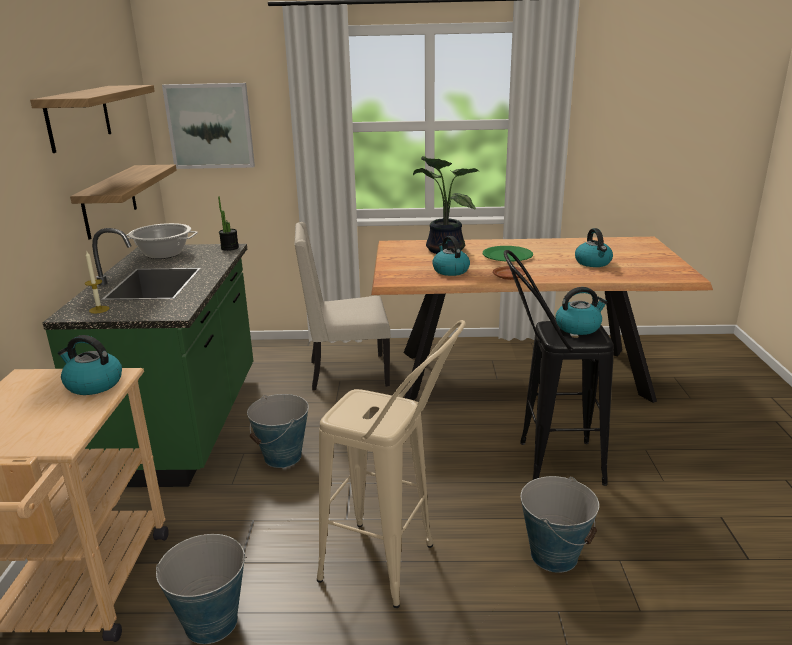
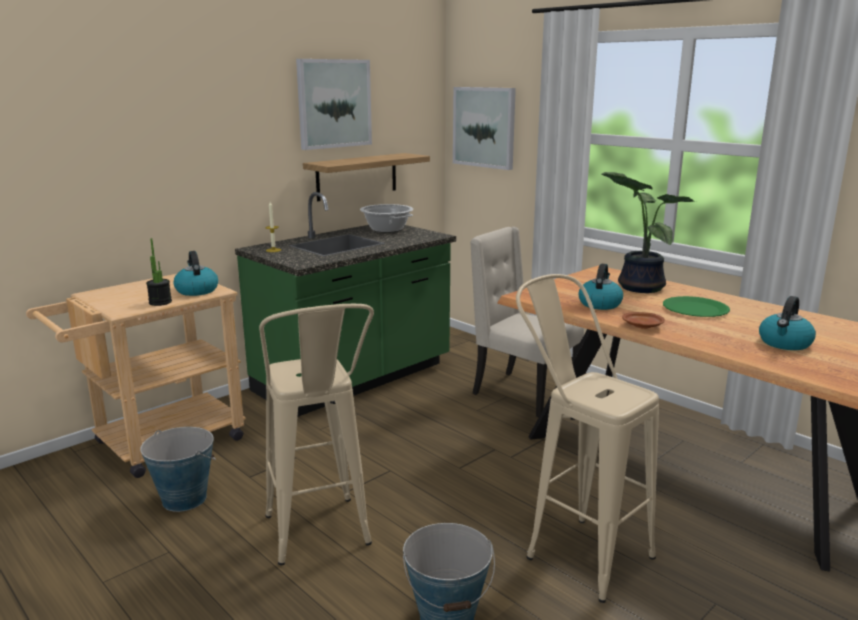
camera: 45 degrees right, 5 degrees down
(78, 117) = (334, 103): shelf -> picture
(230, 248) = (436, 236): potted plant -> potted plant (160, 302)
(283, 457) = (377, 429): bucket -> none
(545, 463) = (574, 549): black stool -> beige stool
(578, 327) = (620, 390): kettle -> none

